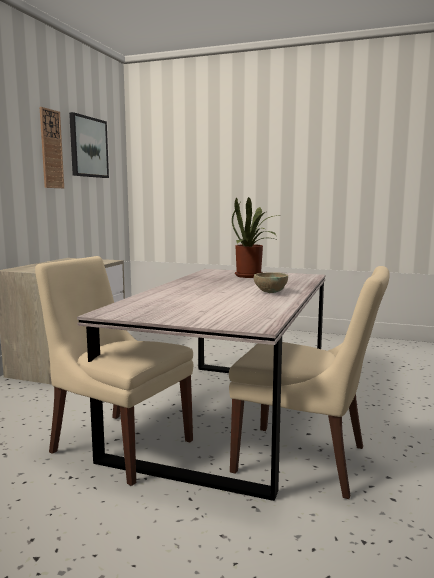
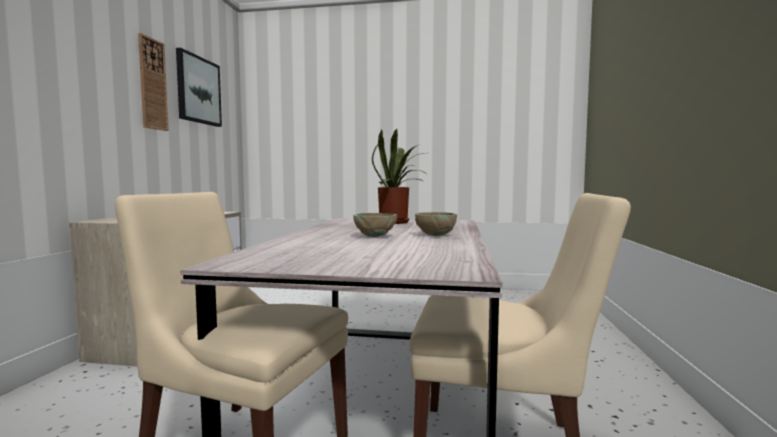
camera: 10 degrees left, 5 degrees down
(220, 292) = (375, 237): none -> beige bowl

